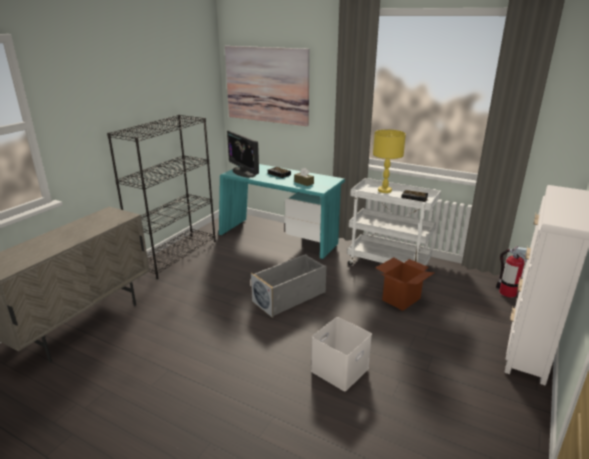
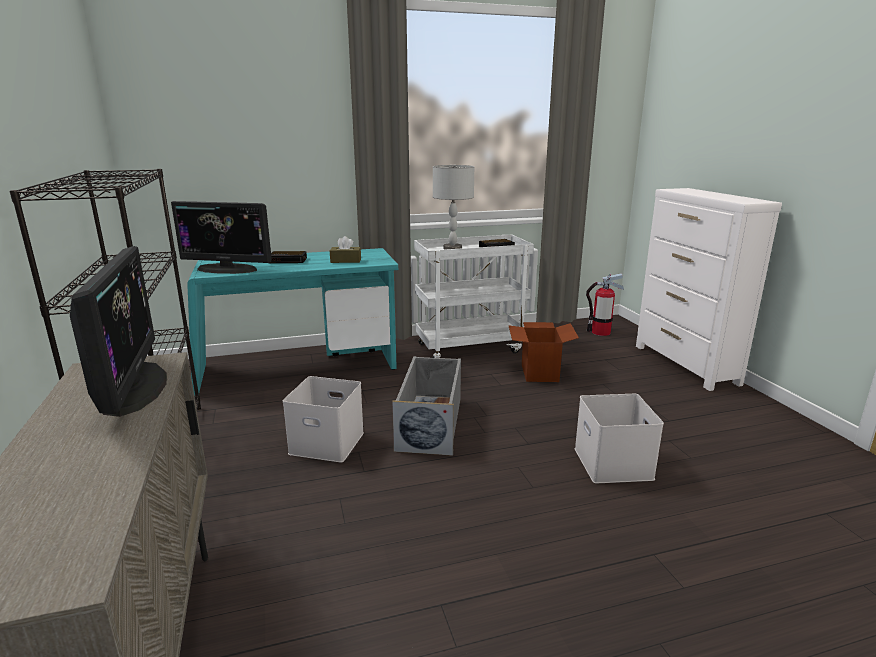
camera: 45 degrees left, 5 degrees down
(102, 223) = (132, 388): none -> monitor
(233, 282) = (325, 443): none -> white storage box
(267, 85) = (214, 121): picture -> none
(384, 190) = (452, 248): yellow table lamp -> grey table lamp

